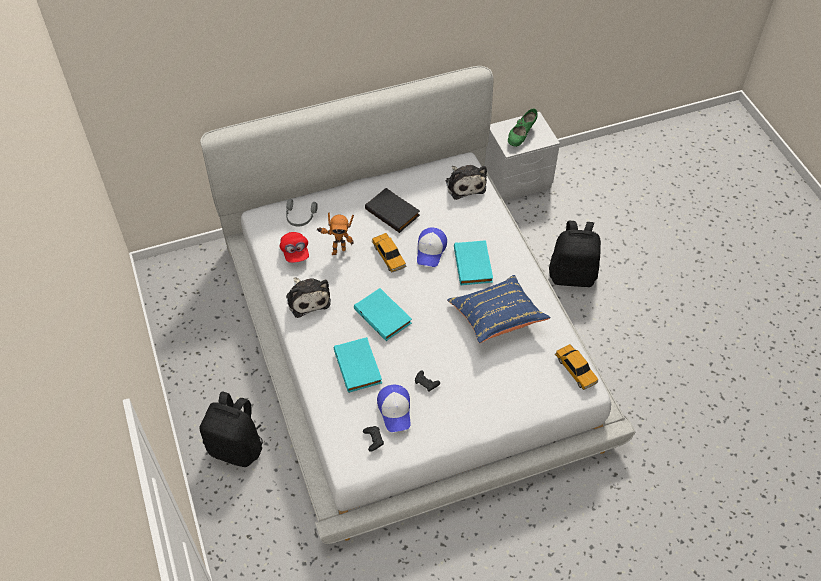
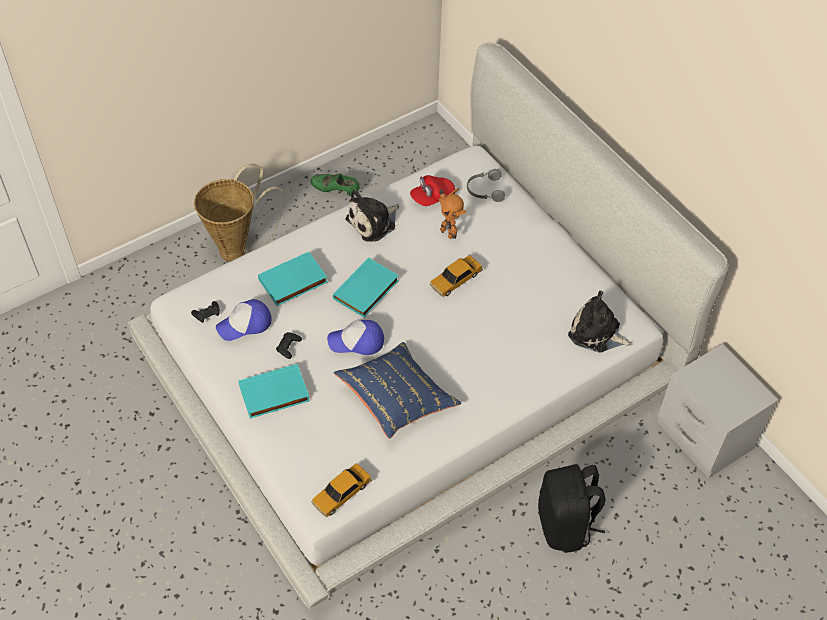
camera: 75 degrees right, 0 degrees up
(237, 447) = (239, 249): black backpack -> basket
(393, 212) = (524, 271): black book -> none
(431, 250) = (477, 317): cap -> cap (356, 342)
(465, 184) = (597, 333): plush toy -> plush toy turned 60 degrees clockwise
(474, 265) = (469, 363): turquoise book -> turquoise book (274, 395)
(521, 136) = (719, 385): green shoe -> green shoe (335, 191)

